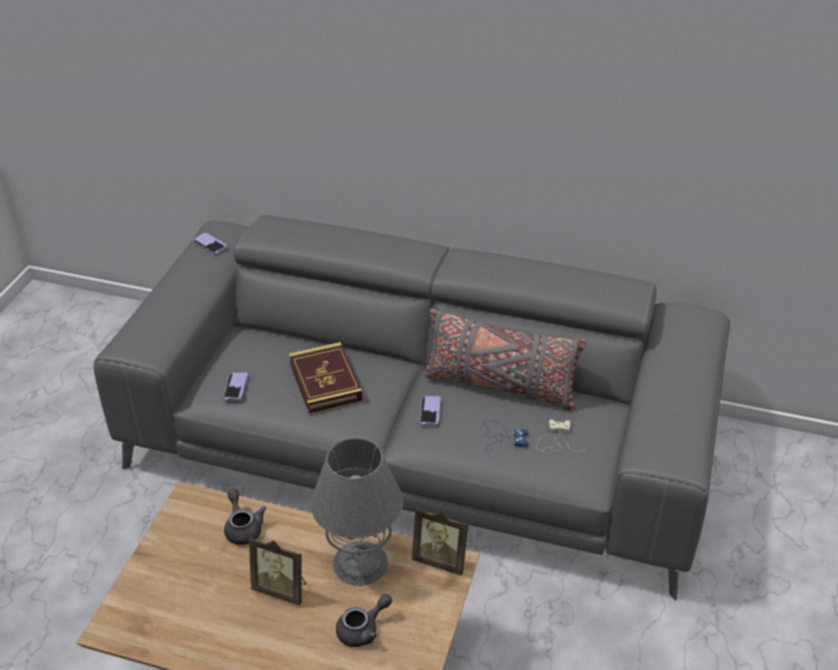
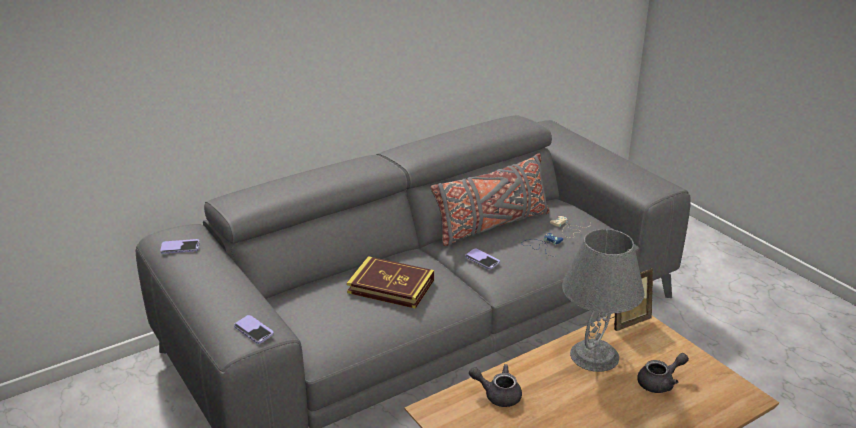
camera: 50 degrees left, 10 degrees down
(235, 387) = (337, 329): phone -> phone (253, 330)
(281, 589) = (584, 403): picture frame -> none
(363, 630) = (660, 382): grey teapot -> grey teapot turned 60 degrees clockwise

